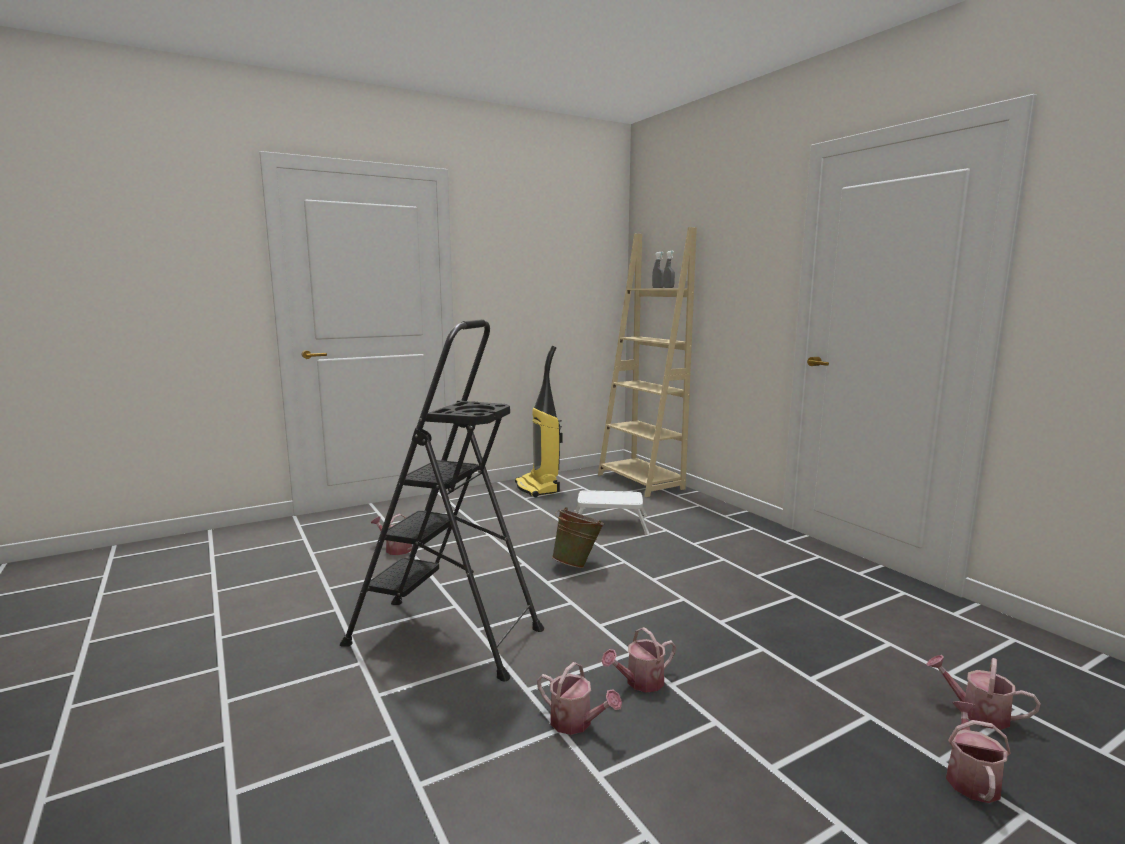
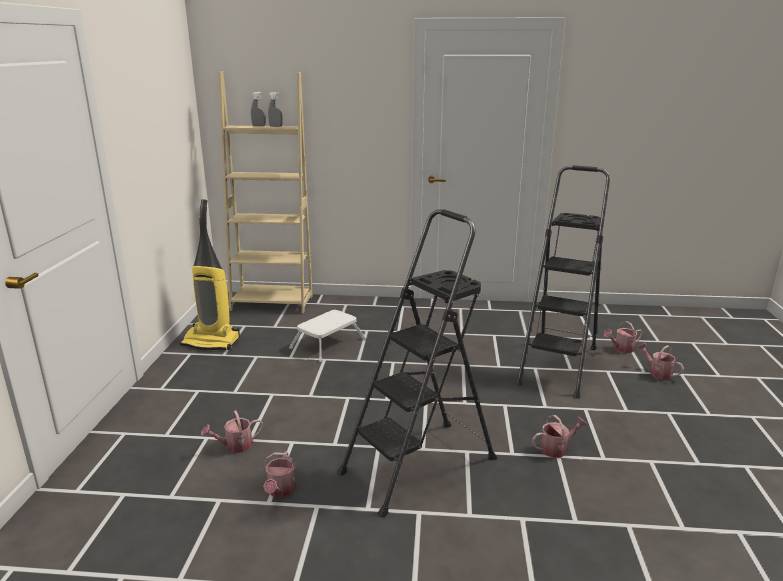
camera: 55 degrees left, 10 degrees up
(578, 564) = (376, 379): green bucket -> none
(640, 682) = (536, 414): watering can -> watering can (280, 491)
(807, 664) = (558, 364): none -> step ladder

